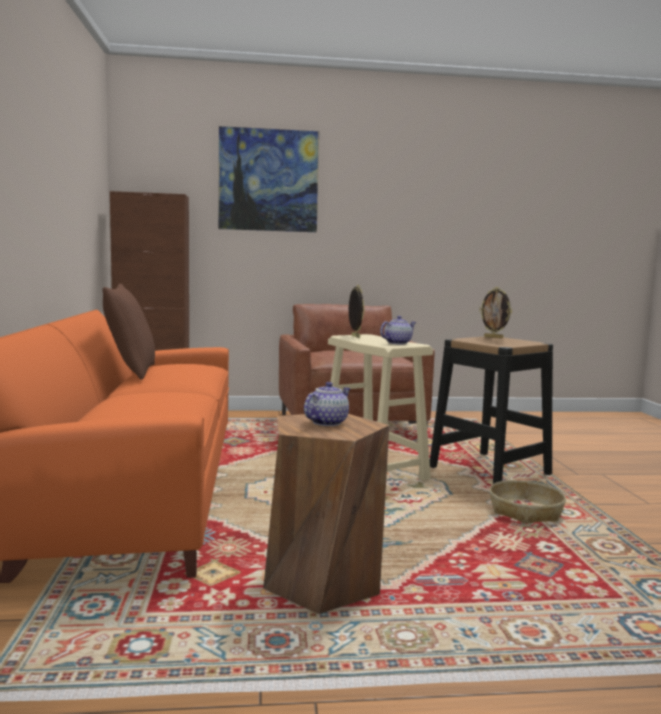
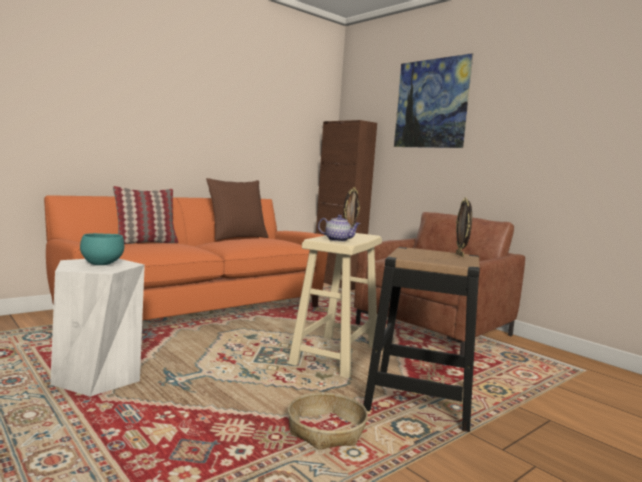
camera: 55 degrees right, 0 degrees up
(102, 403) = (145, 242): none -> pillow
(322, 583) = (98, 378): brown stool -> white stool
(326, 422) = (102, 264): teapot -> turquoise bowl

